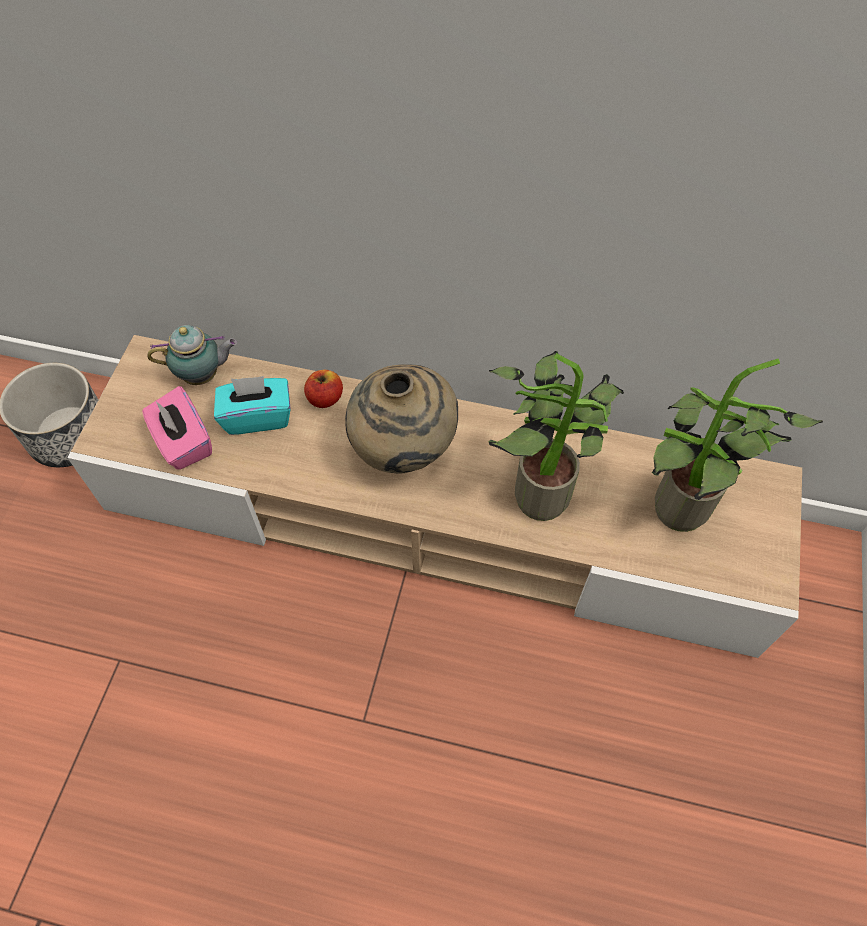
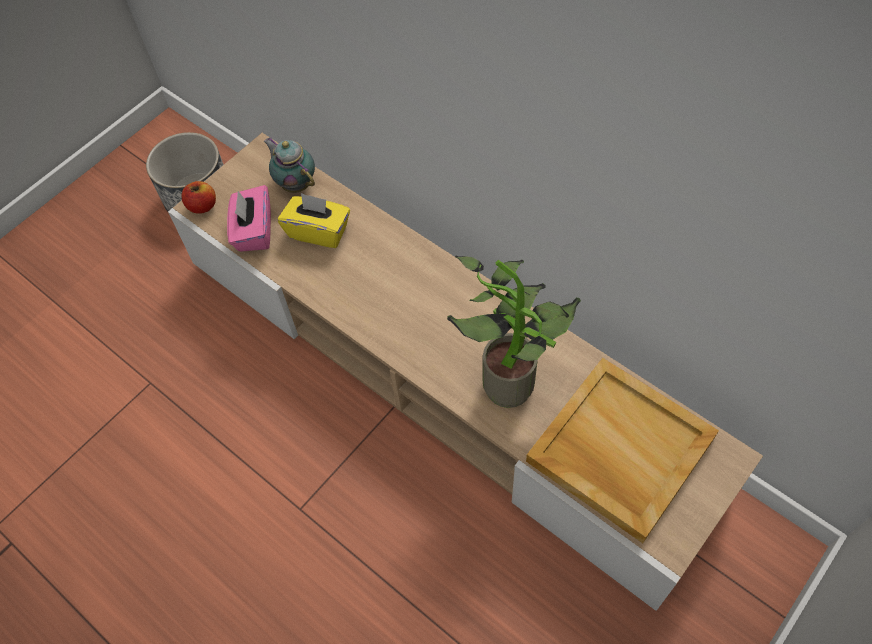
camera: 30 degrees right, 0 degrees up
(203, 376) = (295, 183): teapot -> teapot turned 150 degrees counterclockwise
(257, 416) = (319, 231): turquoise tissue box -> yellow tissue box
(325, 398) = (378, 236): apple -> apple (202, 206)
(403, 452) = (415, 303): beige vase -> none
(677, 516) = (618, 450): potted plant -> beige tray

